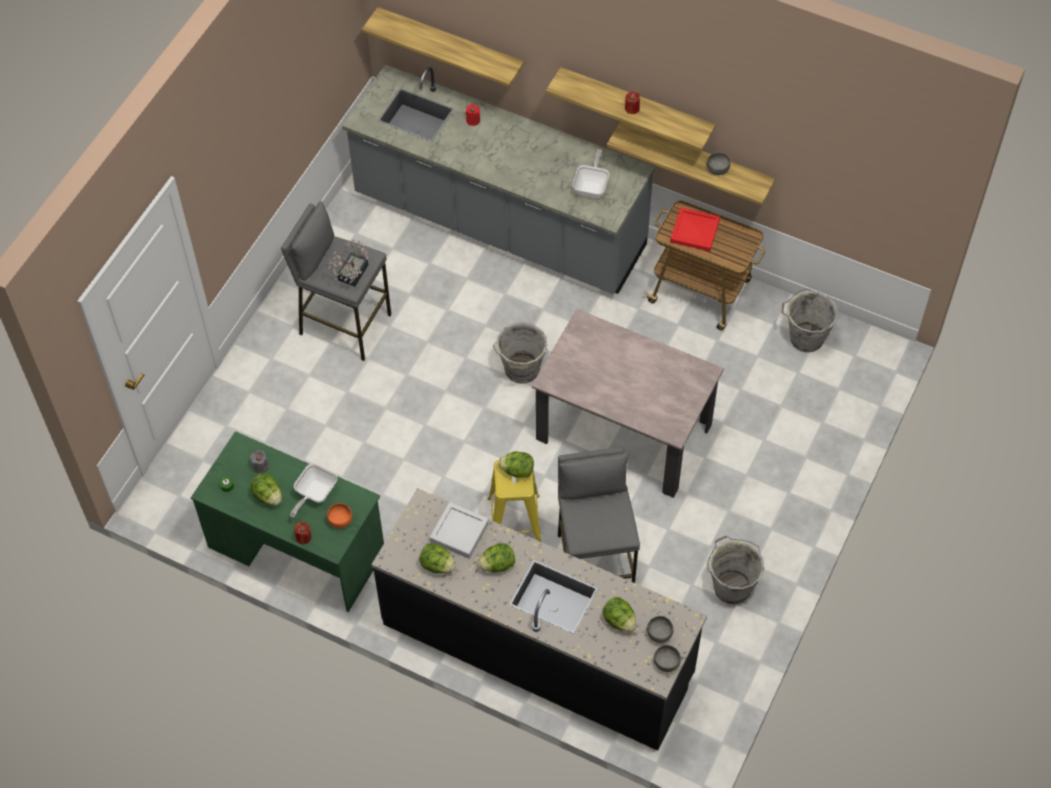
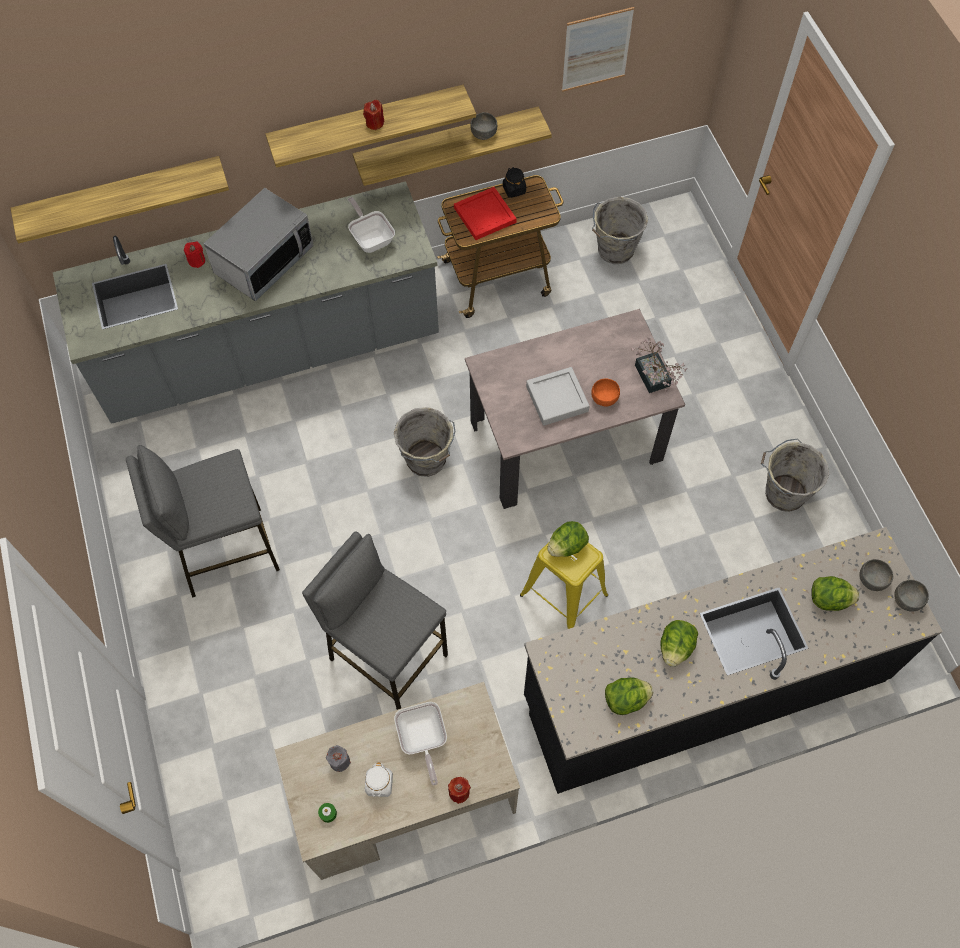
camera: 45 degrees left, 5 degrees up
(268, 496) = (379, 784): lettuce -> white jar
(296, 549) = (405, 800): green desk -> beige desk
(340, 520) = (475, 741): orange bowl -> orange bowl (604, 398)
(351, 275) = (228, 496): potted plant -> potted plant (653, 379)
(459, 532) = (609, 650): grey tray -> grey tray (557, 399)
(512, 150) = (264, 260): none -> microwave
(594, 564) = (666, 572): grey stool -> grey stool (388, 657)
(734, 229) = (514, 189): none -> black jar
(828, 165) = (596, 50): none -> picture

